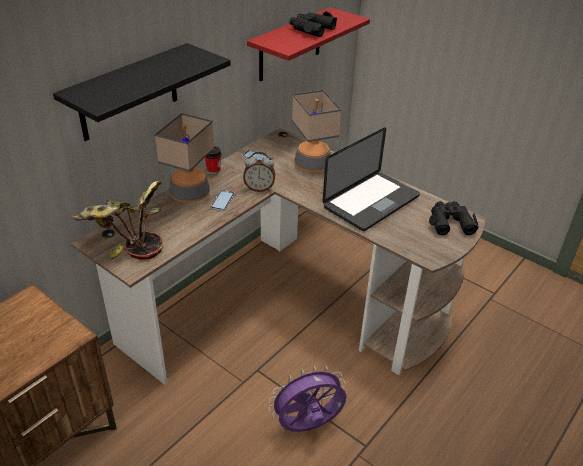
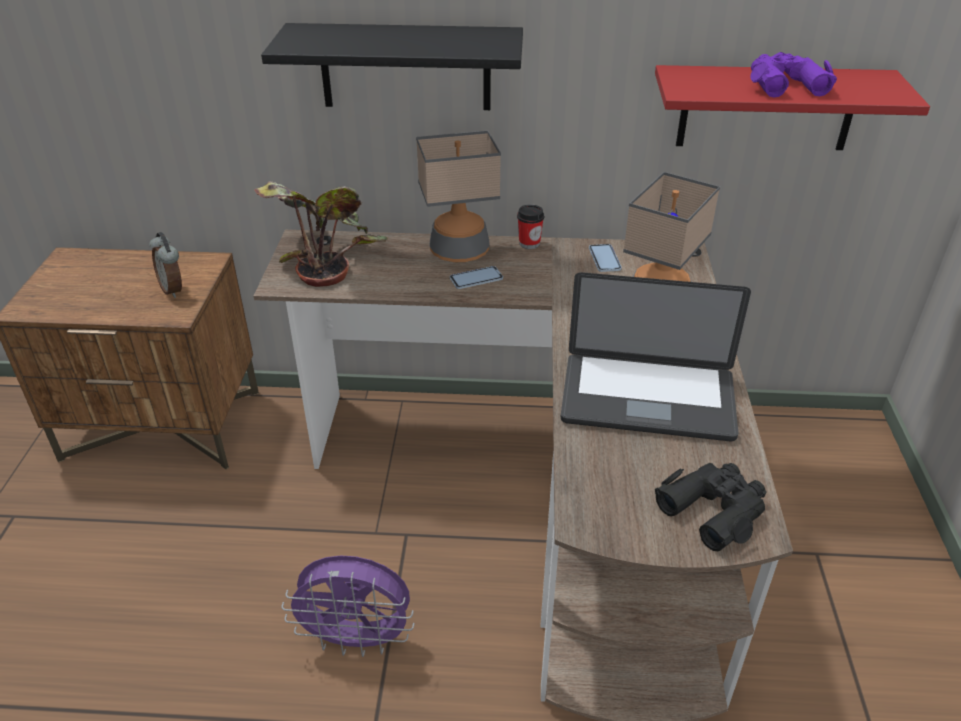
camera: 55 degrees right, 0 degrees up
(259, 188) = (540, 291): alarm clock -> alarm clock (174, 289)
(308, 426) = (357, 639): purple fan -> purple fan turned 150 degrees clockwise
(311, 29) = (784, 84): black binoculars -> purple binoculars

